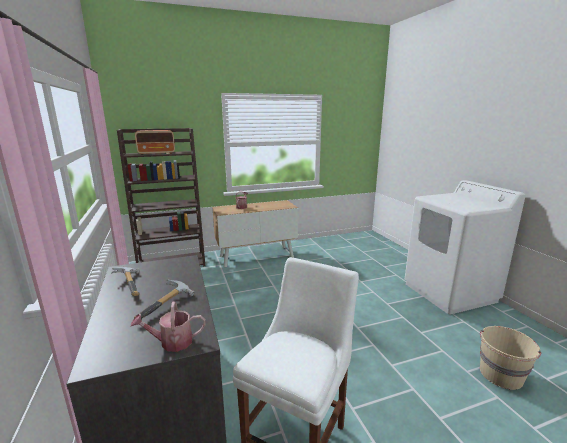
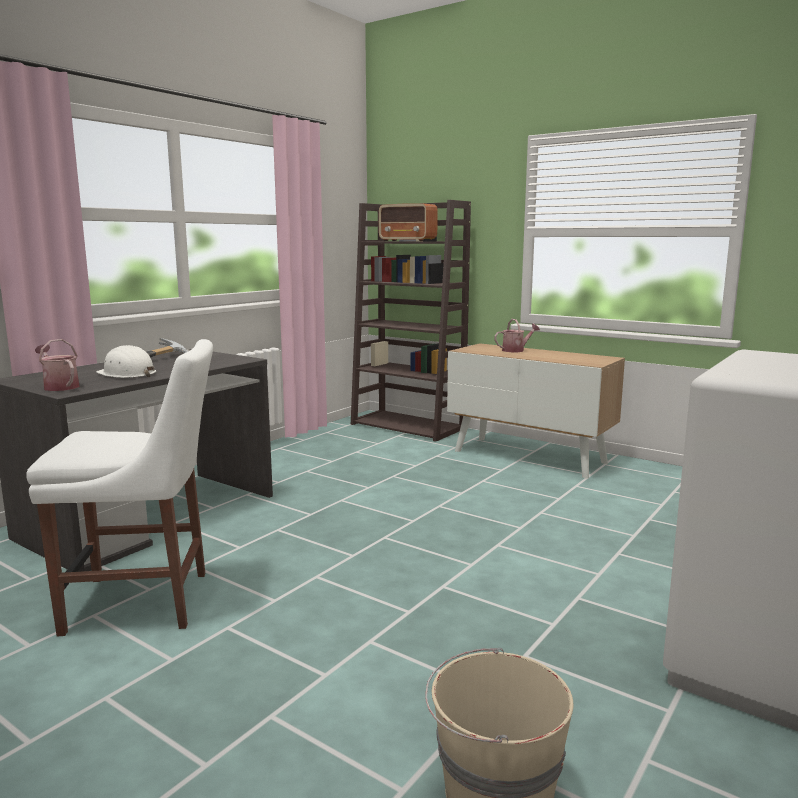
camera: 55 degrees right, 5 degrees down
(167, 306) = (127, 374): hammer -> white hard hat

